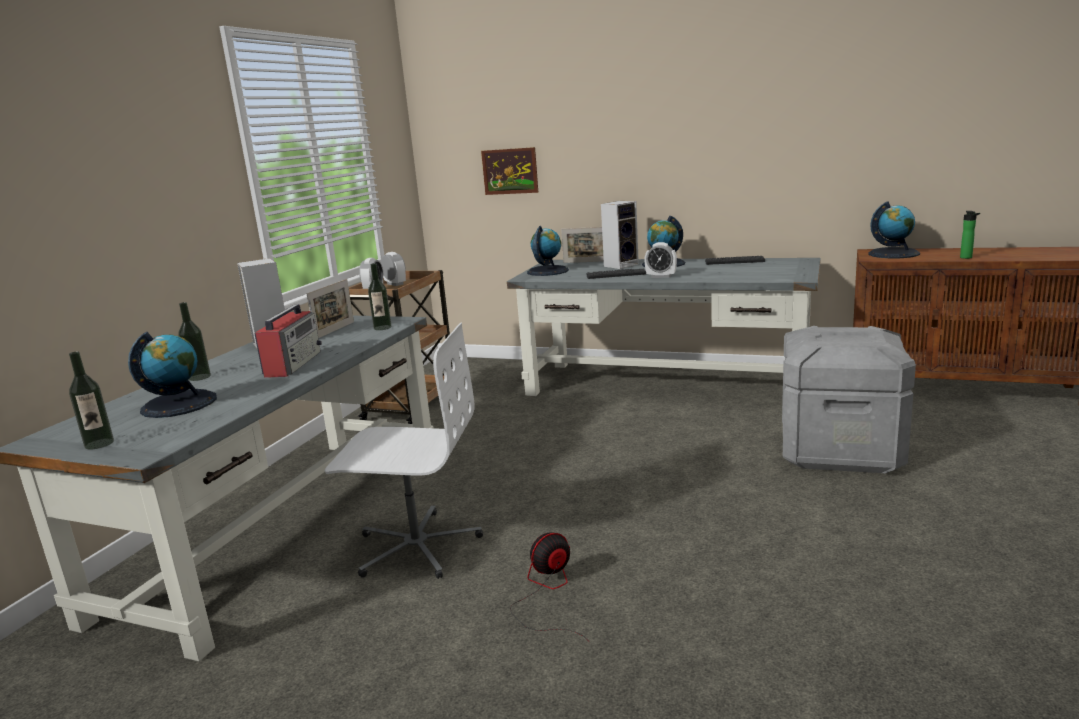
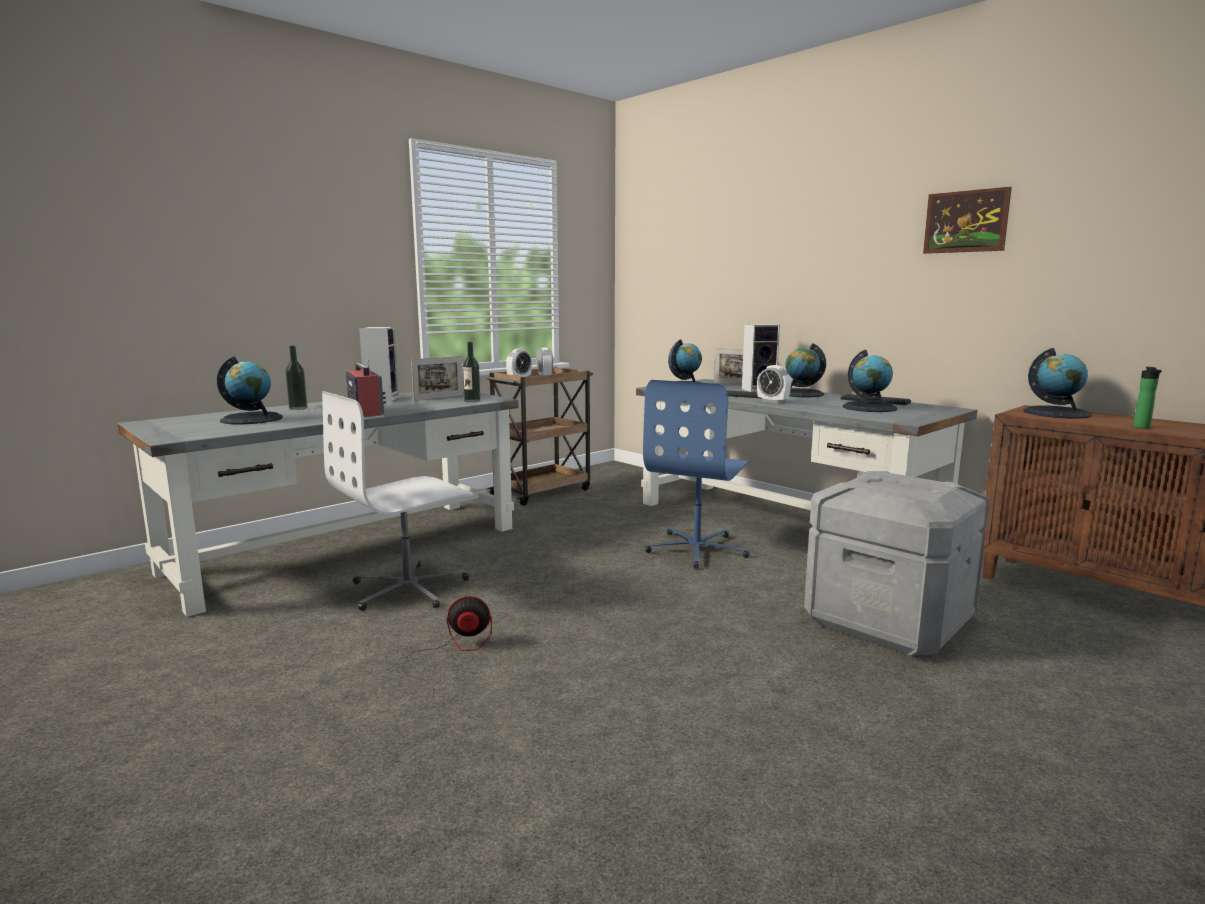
camera: 25 degrees right, 5 degrees down
(99, 444) = (165, 429): bottle -> none
(293, 364) = (365, 411): radio -> radio turned 60 degrees counterclockwise
(416, 546) = (409, 589): white office chair -> white office chair turned 105 degrees clockwise
(510, 171) = (686, 289): picture -> picture (966, 221)
(629, 428) = (697, 549): none -> blue office chair
(746, 269) = (869, 407): none -> globe

